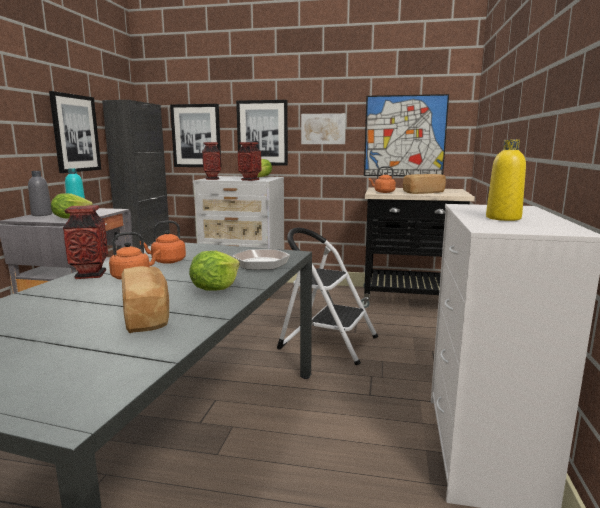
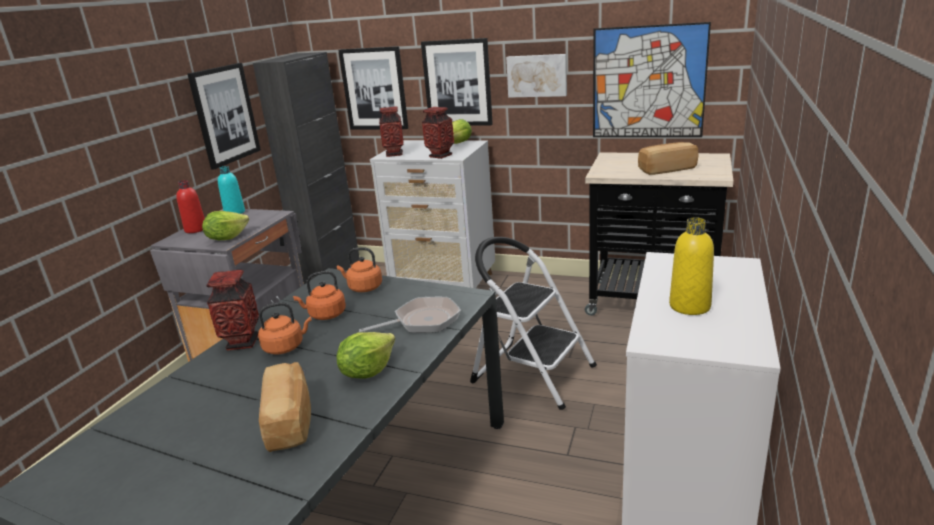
camera: 10 degrees right, 10 degrees up
(42, 214) = (196, 229): grey bottle -> red bottle
(383, 192) = (612, 170): orange kettle -> orange kettle (363, 288)

